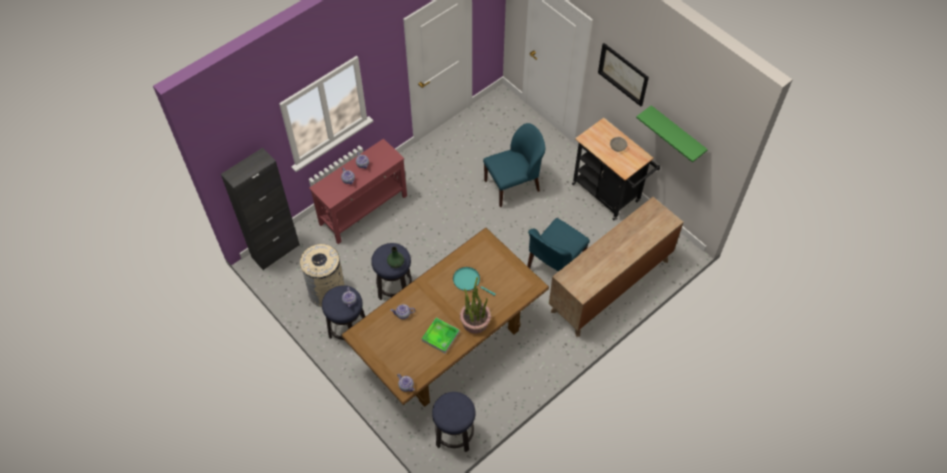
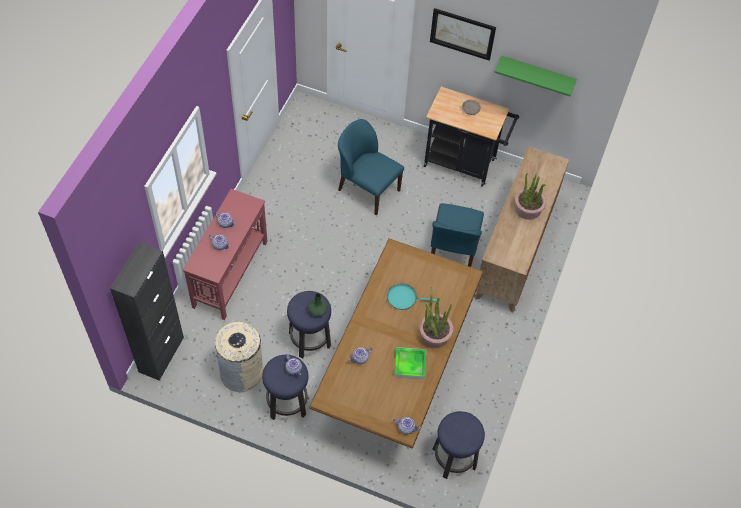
camera: 30 degrees left, 0 degrees up
(513, 185) = (368, 190): blue chair -> blue chair turned 90 degrees counterclockwise
(619, 250) = (528, 209): none -> potted plant

